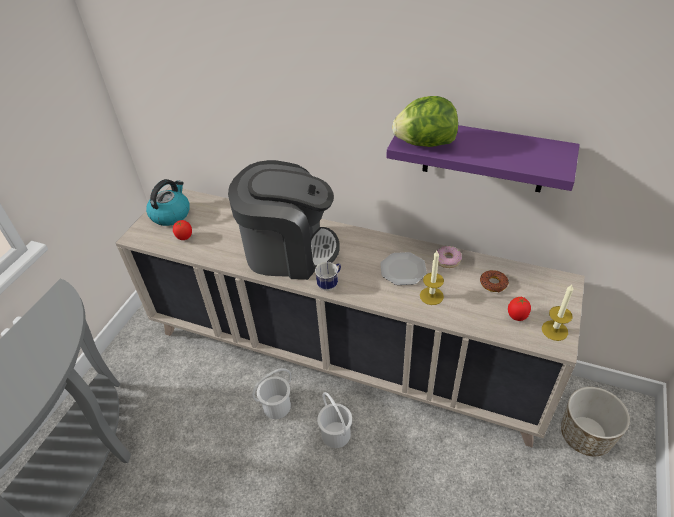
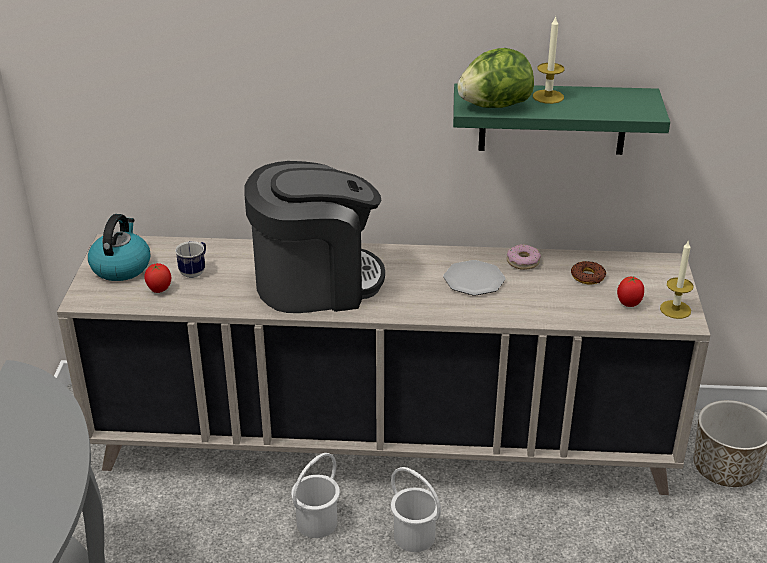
camera: 20 degrees left, 10 degrees down
(330, 284) = (389, 308): mug -> mug (195, 271)
(431, 296) = (521, 300): candle -> candle (548, 96)
(484, 155) = (553, 119): purple shelf -> green shelf

